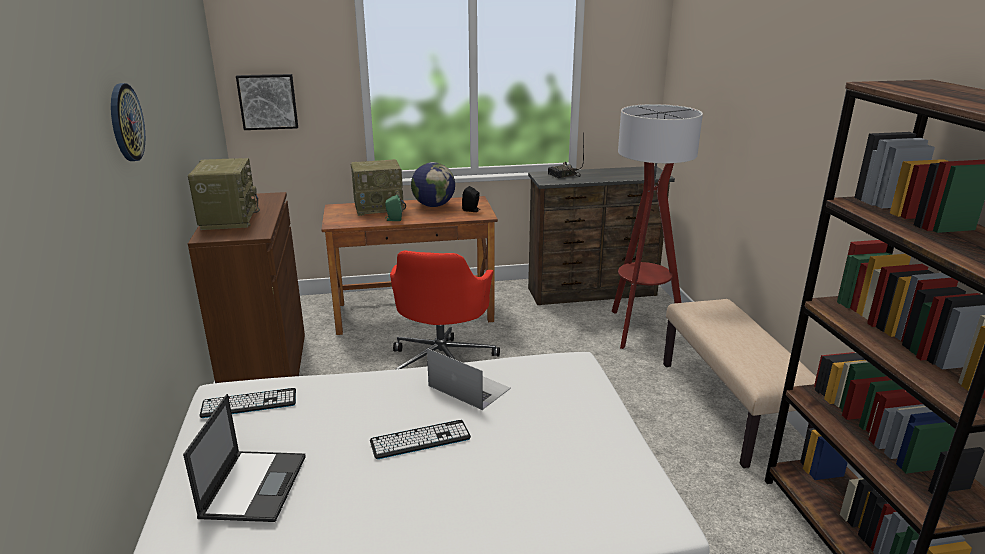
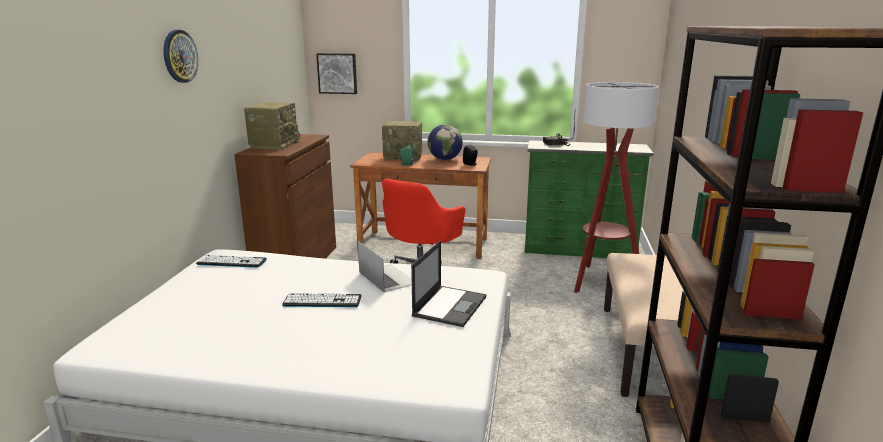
camera: 20 degrees right, 5 degrees down
(254, 485) = (195, 305): laptop -> laptop (450, 305)
(593, 292) = (579, 250): brown dresser -> green dresser

